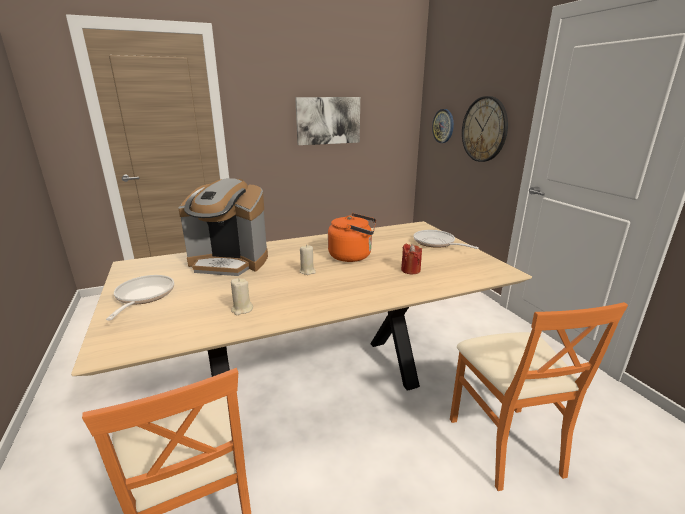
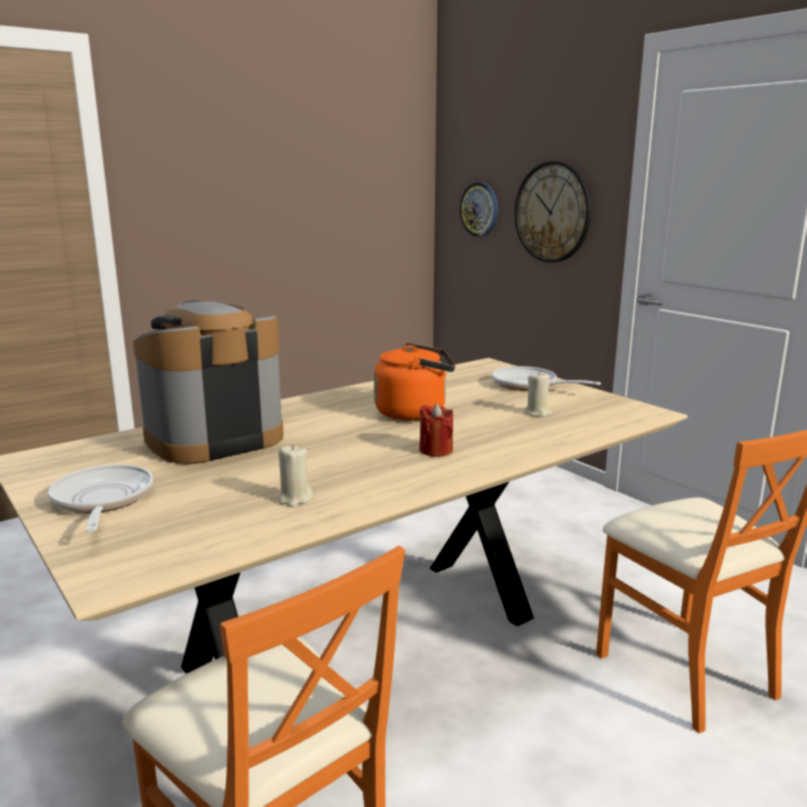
camera: 15 degrees left, 5 degrees down
(229, 262) = (214, 439): coffee machine -> coffee machine turned 150 degrees clockwise
(307, 271) = (359, 439): beige candle -> beige candle (537, 413)
(328, 120) = (290, 203): picture -> none
(410, 270) = (516, 423): red candle -> red candle (436, 450)

